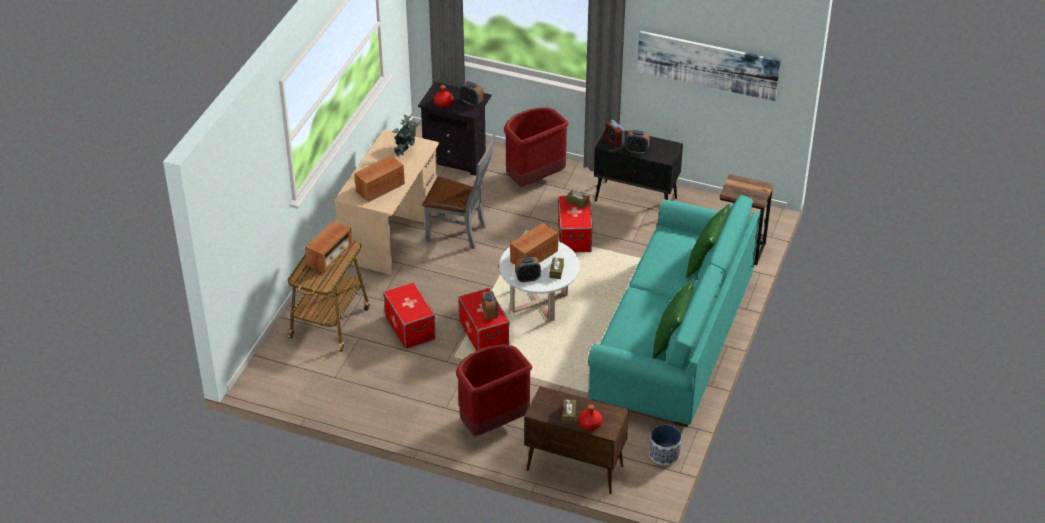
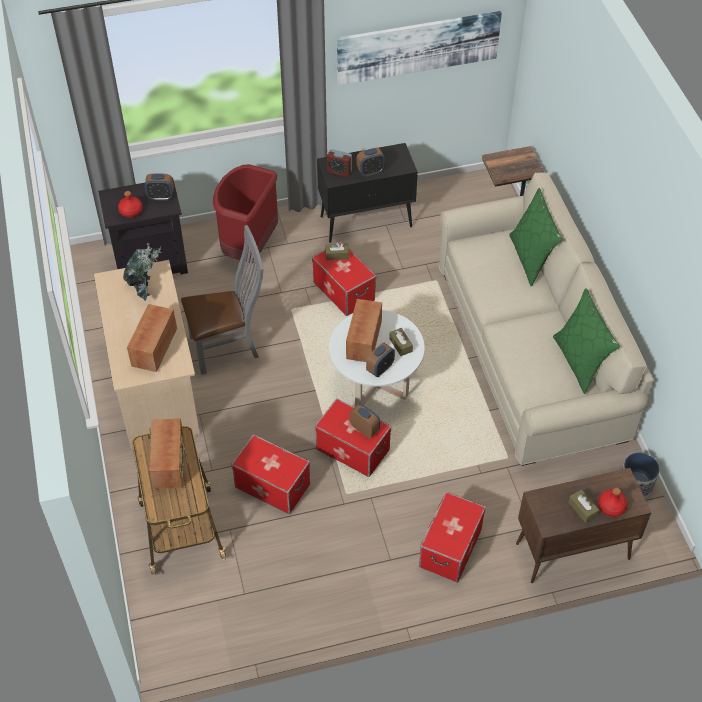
camera: 35 degrees left, 10 degrees up
(492, 422) = (450, 548): red trash can -> storage box
(673, 338) = (531, 352): turquoise sofa -> beige sofa

